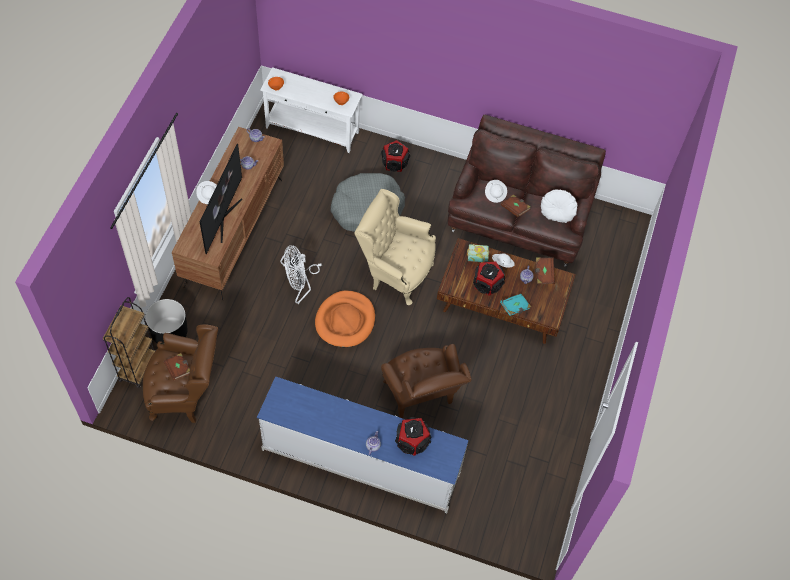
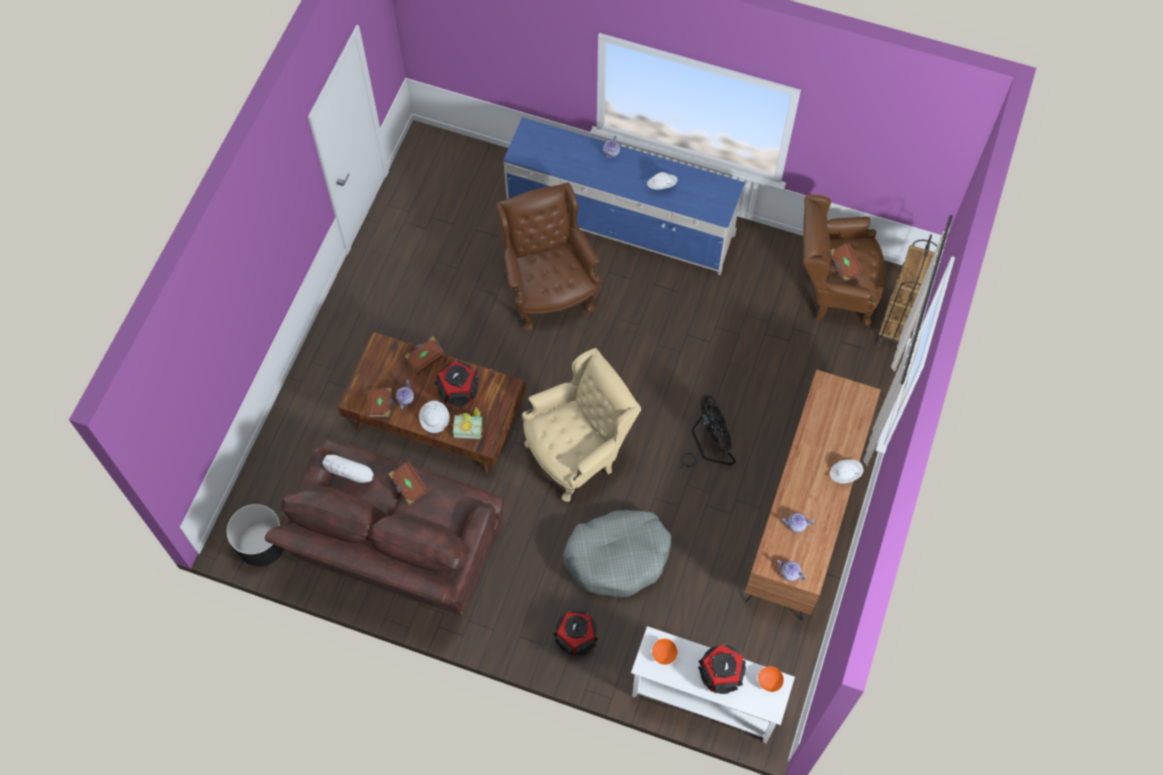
camera: 175 degrees left, 5 degrees up
(170, 333) = (866, 369): black planter -> black planter (262, 545)
(223, 218) = (819, 439): television -> none
(299, 280) = (707, 443): white fan -> black fan
(345, 321) = (644, 388): orange dog bed -> none
(395, 274) = (577, 454): beige armchair -> beige armchair turned 60 degrees counterclockwise
(411, 441) = (567, 157): speaker -> speaker (721, 673)
(495, 194) = (434, 510): white hat -> white hat (661, 186)
(515, 308) = (425, 358): turquoise book -> brown book

